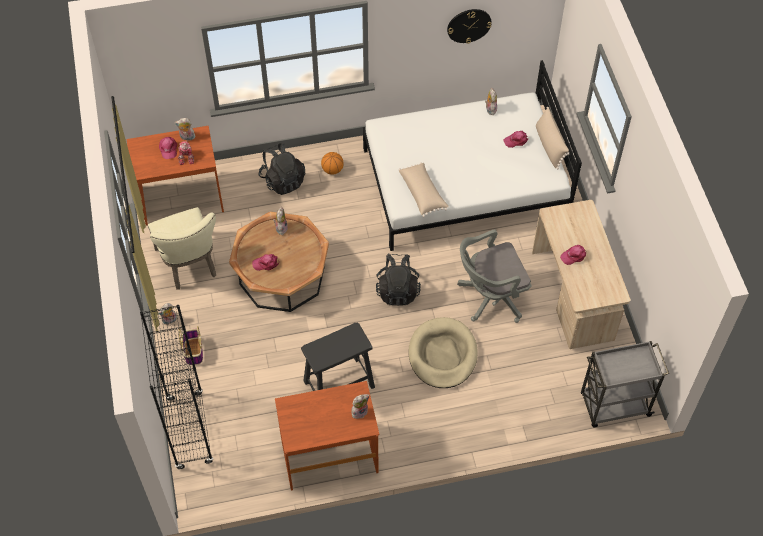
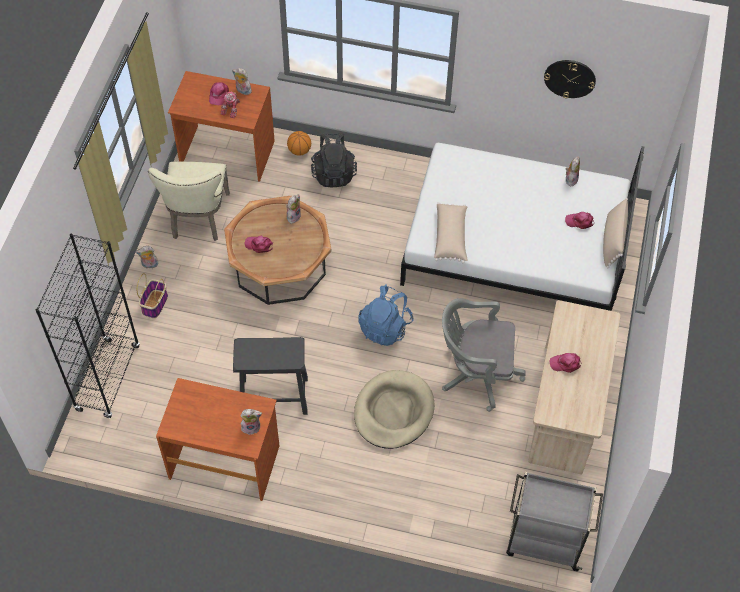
camera: 25 degrees right, 0 degrees up
(332, 170) = (388, 182): basketball -> basketball (299, 151)
(398, 290) = (385, 327): black backpack -> blue backpack

